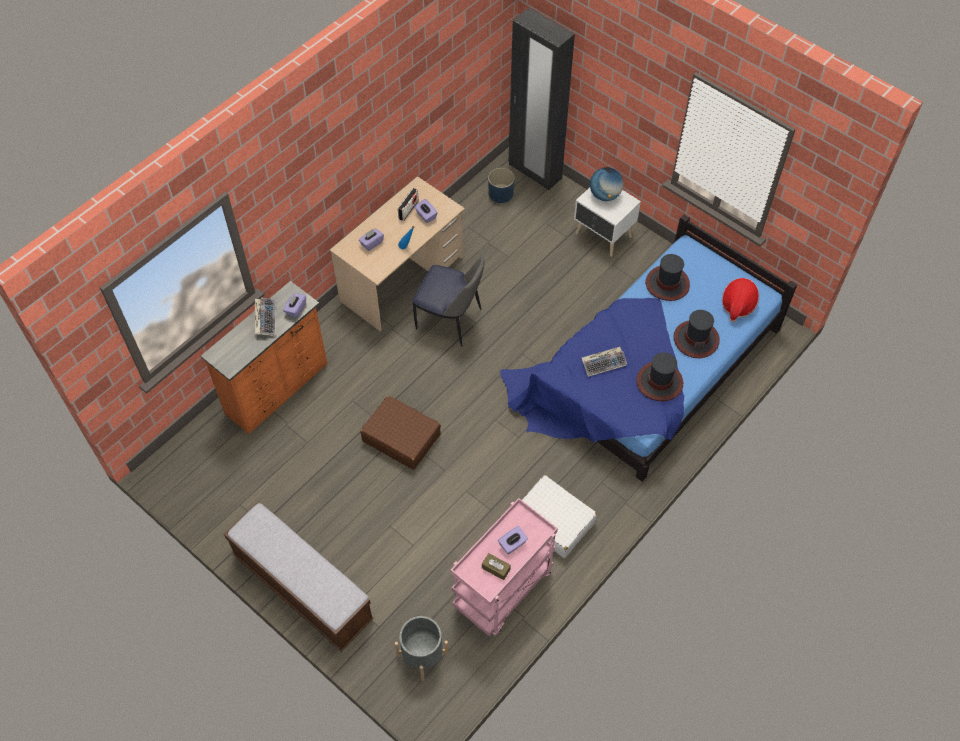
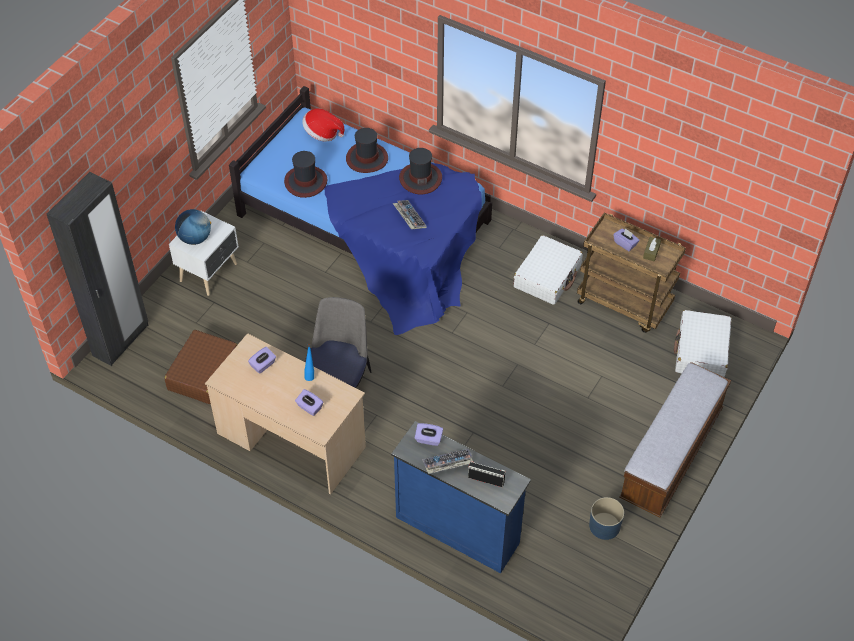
camera: 100 degrees left, 5 degrees down
(278, 389) = (457, 528): orange dresser -> blue dresser
(401, 437) = (490, 405): brown suitcase -> brown suitcase (203, 373)
(408, 210) = (256, 382): radio -> radio (486, 479)
(422, 655) = (701, 351): grey planter -> white suitcase
(501, 193) = (156, 367): blue planter -> blue planter (604, 526)
(503, 591) = (624, 303): pink cart -> brown cart

